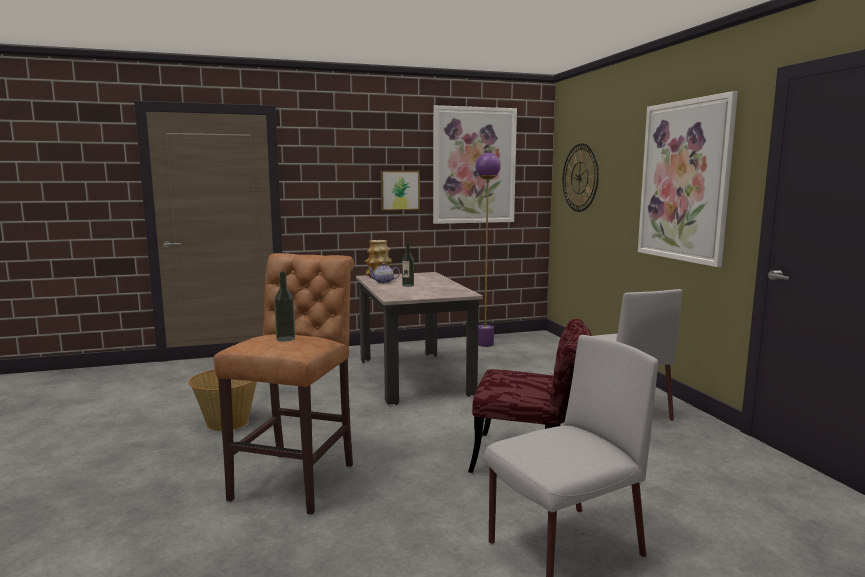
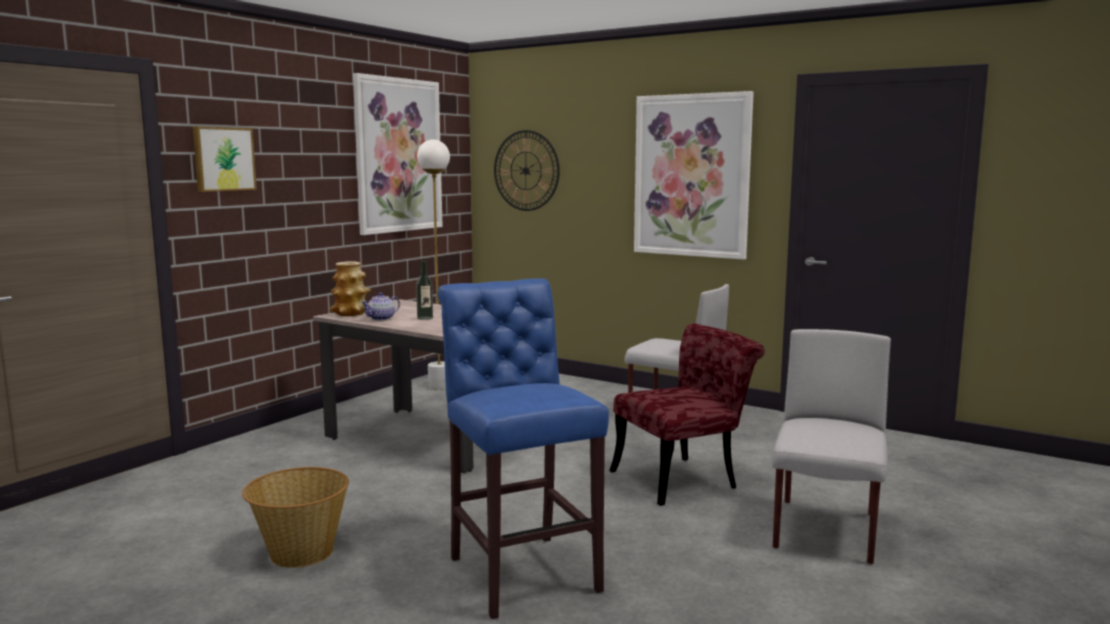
camera: 40 degrees left, 0 degrees up
(285, 339) = (532, 389): bottle -> none
(298, 478) = (520, 571): brown stool -> blue stool
(399, 190) = (320, 190): picture -> picture (223, 159)
(485, 344) = (439, 387): purple floor lamp -> white floor lamp

